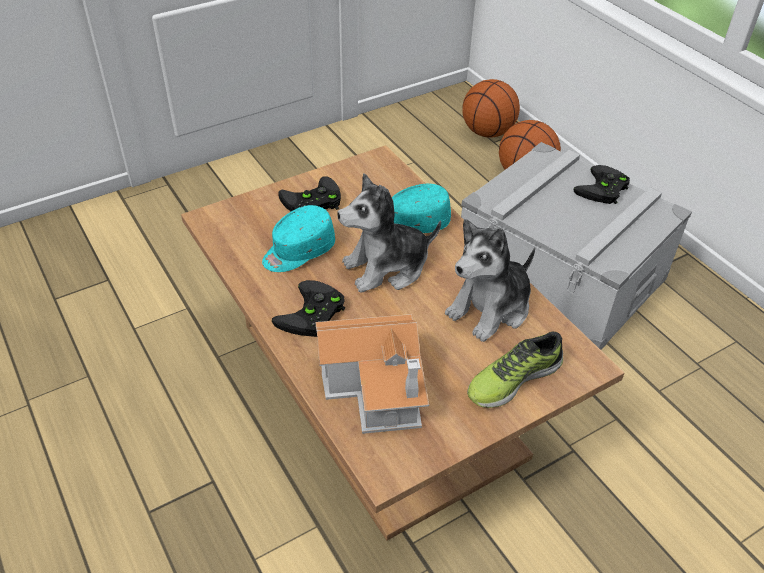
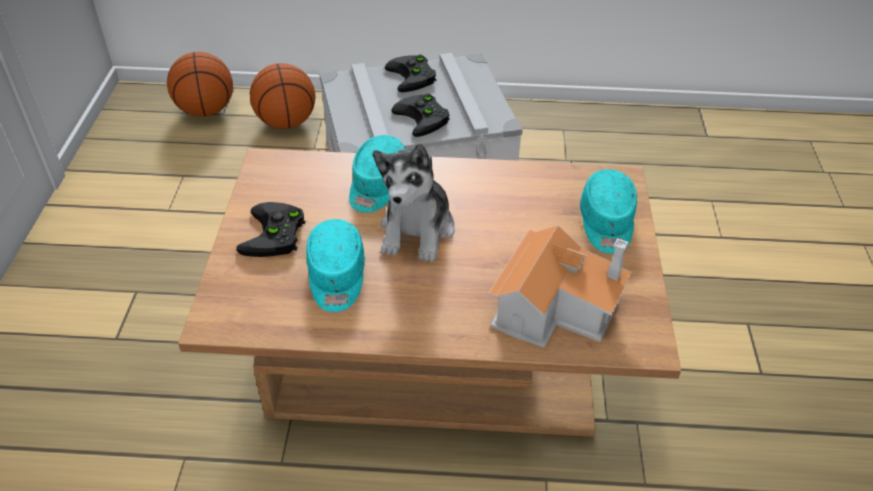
camera: 55 degrees left, 0 degrees up
(312, 315) = (433, 308): black game controller -> black game controller (424, 118)
(490, 308) = (522, 196): plush toy -> none
(512, 379) = (606, 224): shoe -> turquoise cap

